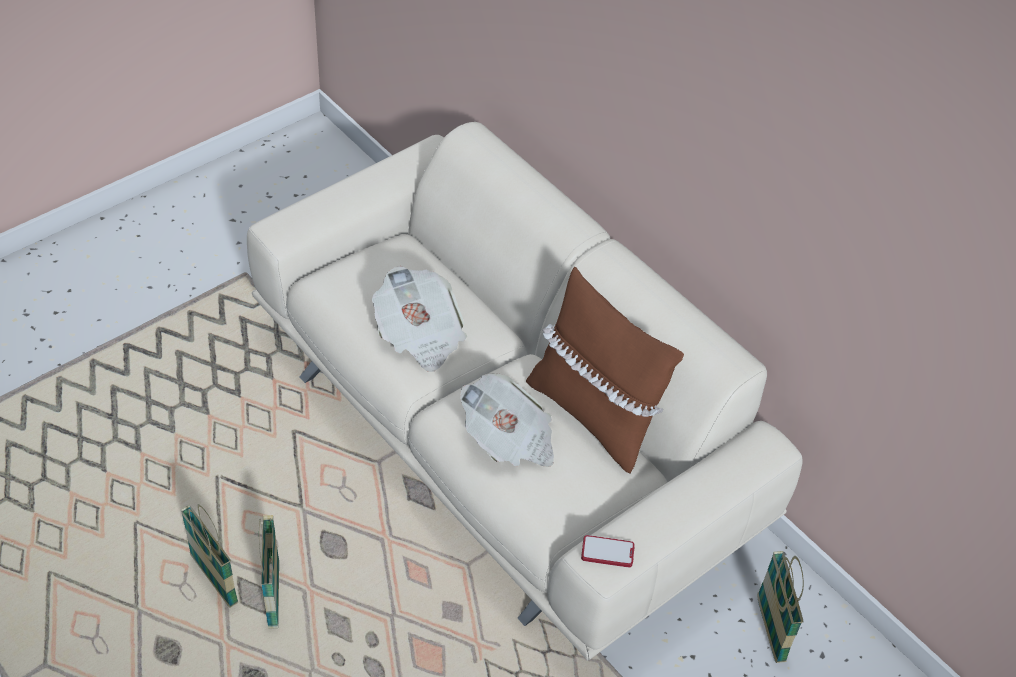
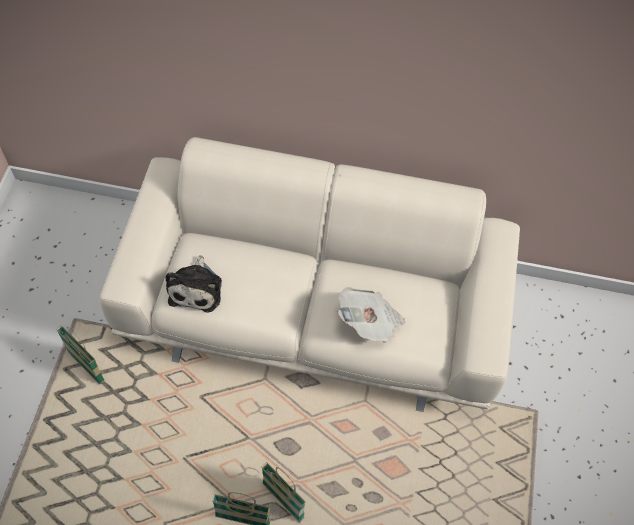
camera: 40 degrees left, 10 degrees up
(357, 285) = (197, 288): none -> plush toy
(419, 335) = (262, 294): newspaper -> none
(594, 415) = (394, 274): brown pillow -> none
(607, 552) = (485, 350): phone -> none
(770, 629) = (530, 321): basket -> basket (86, 367)

